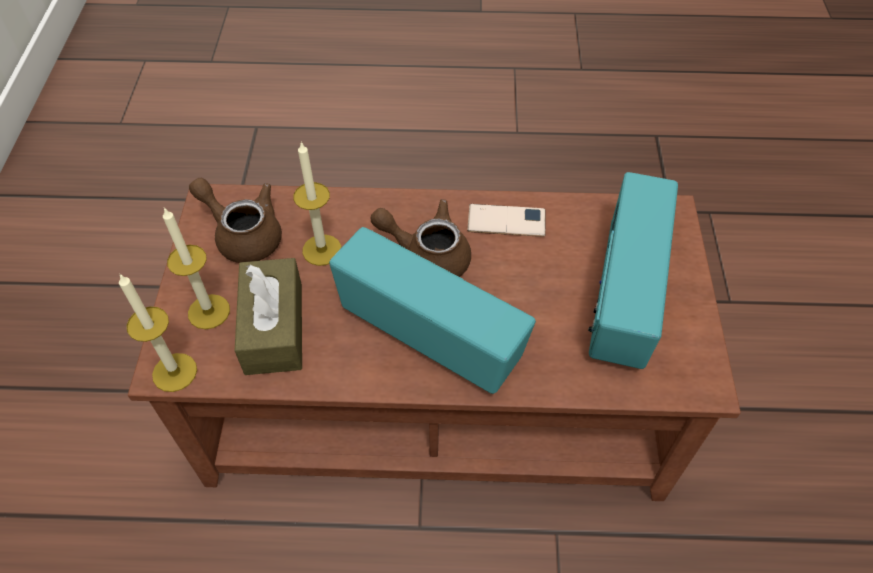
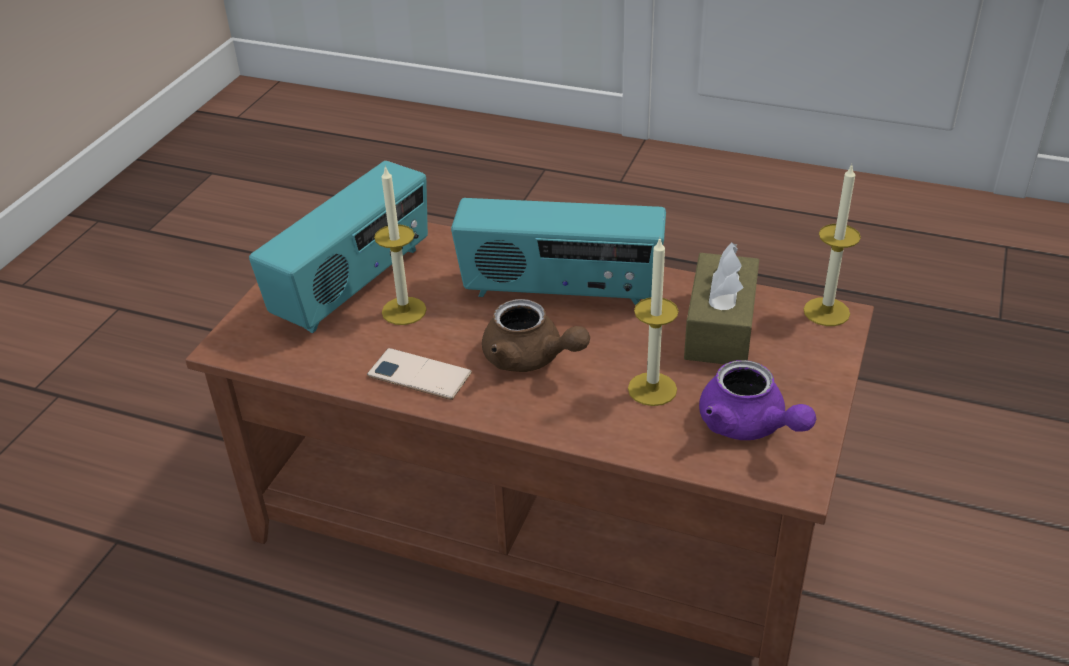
camera: 160 degrees left, 15 degrees down
(209, 311) = (792, 354): candle -> candle (404, 311)
(243, 234) = (749, 426): brown teapot -> purple teapot
(431, 336) = (560, 292): radio -> radio turned 45 degrees counterclockwise

